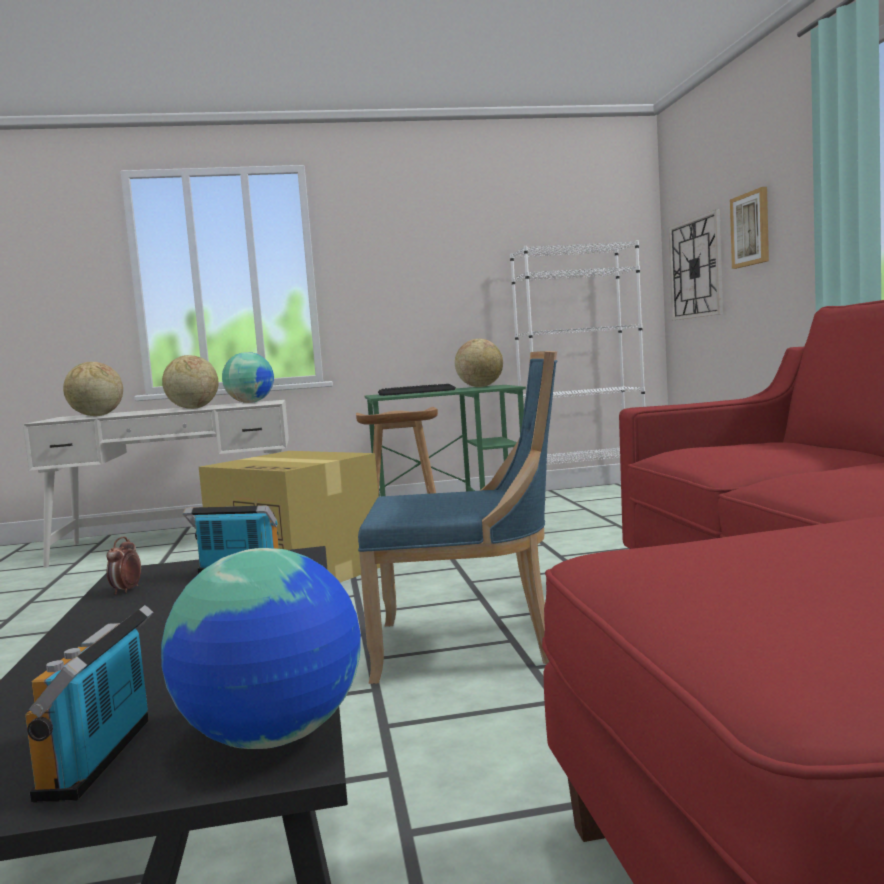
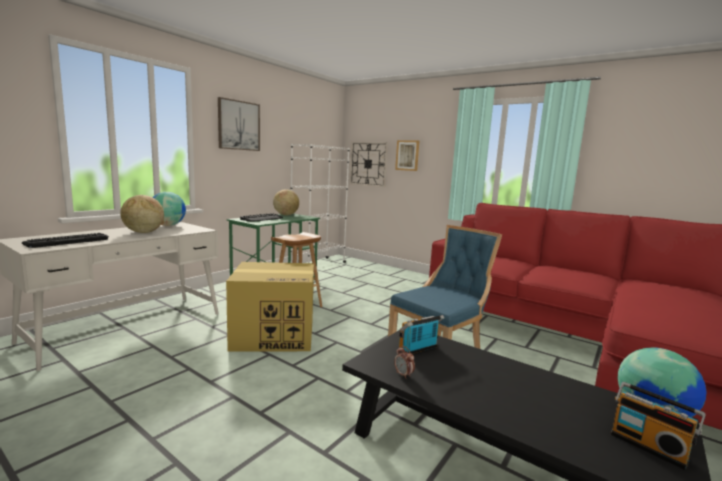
camera: 45 degrees left, 5 degrees up
(96, 416) = (66, 241): globe -> keyboard
(396, 238) = (238, 125): none -> picture

